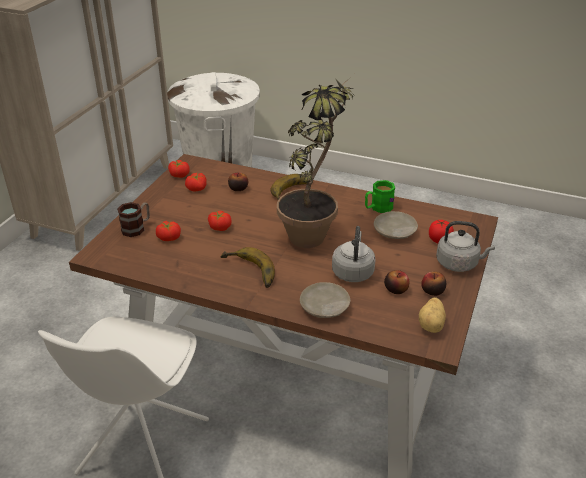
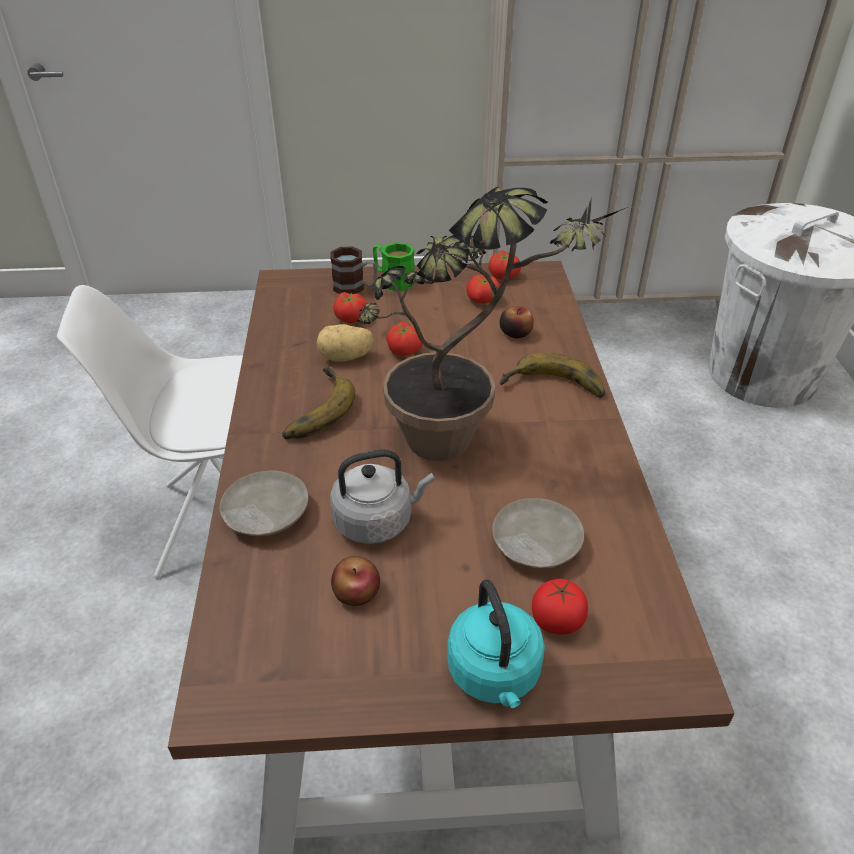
camera: 65 degrees right, 5 degrees up
(378, 208) = (594, 500): green mug -> green mug (393, 280)
(432, 291) = (378, 650): apple -> none
(432, 325) = (273, 674): potato -> potato (345, 357)
(459, 263) = (495, 675): grey kettle -> turquoise kettle

